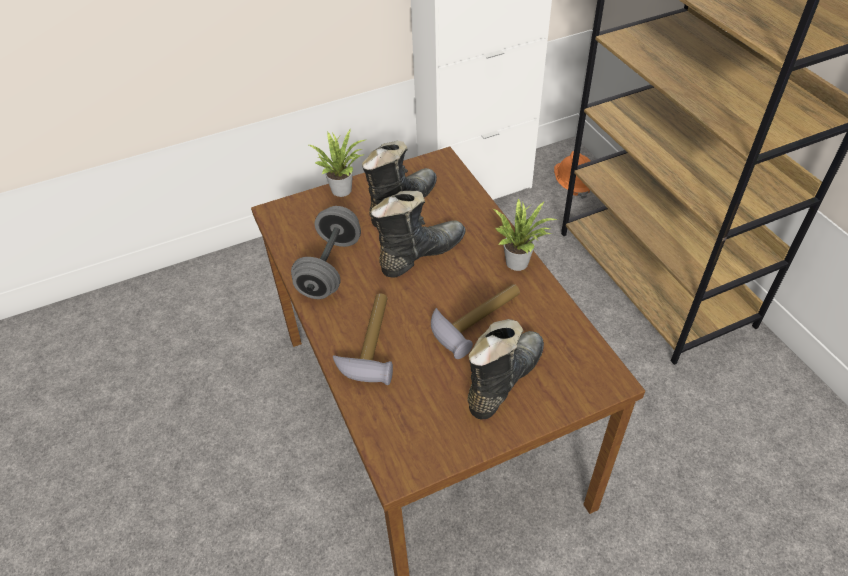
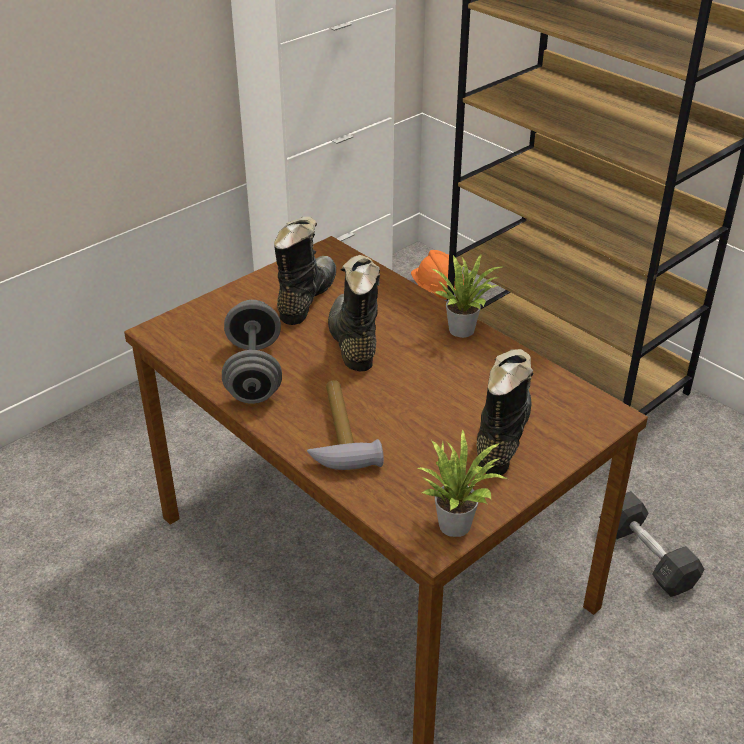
camera: 20 degrees left, 10 degrees down
(343, 188) = (229, 294): potted plant -> potted plant (456, 522)
(420, 254) = (351, 341): black boot -> black boot turned 45 degrees counterclockwise
(475, 319) = (444, 389): hammer -> none
(656, 473) = (646, 556): none -> grey dumbbell

